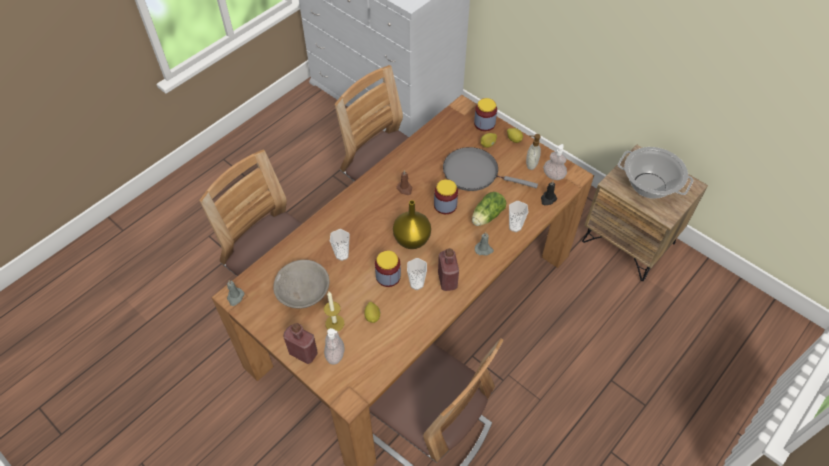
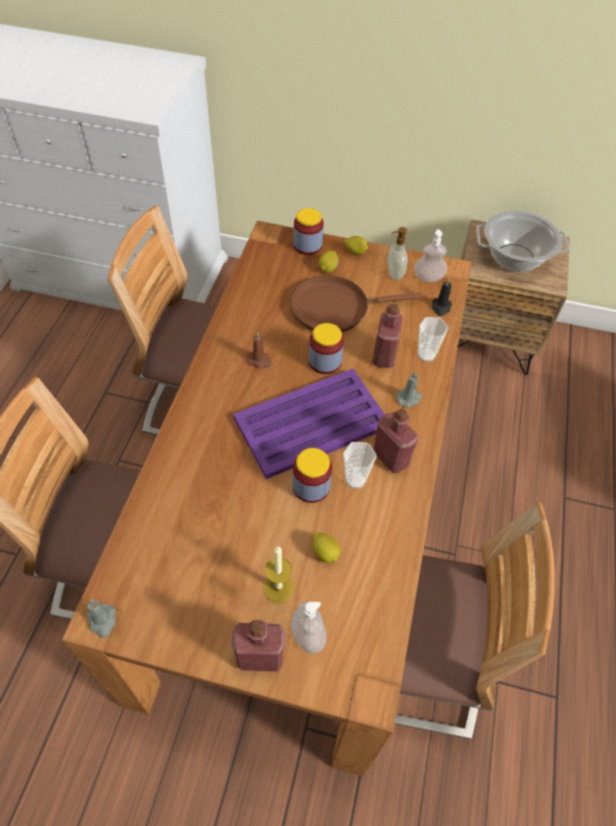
camera: 30 degrees left, 0 degrees up
(303, 291) = (204, 563): grey bowl -> none
(342, 255) = (229, 484): cup -> none
(411, 239) = (310, 423): yellow vase -> purple tray
(474, 173) = (334, 308): grey frying pan -> brown frying pan
(486, 217) = (384, 356): lettuce -> red bottle

